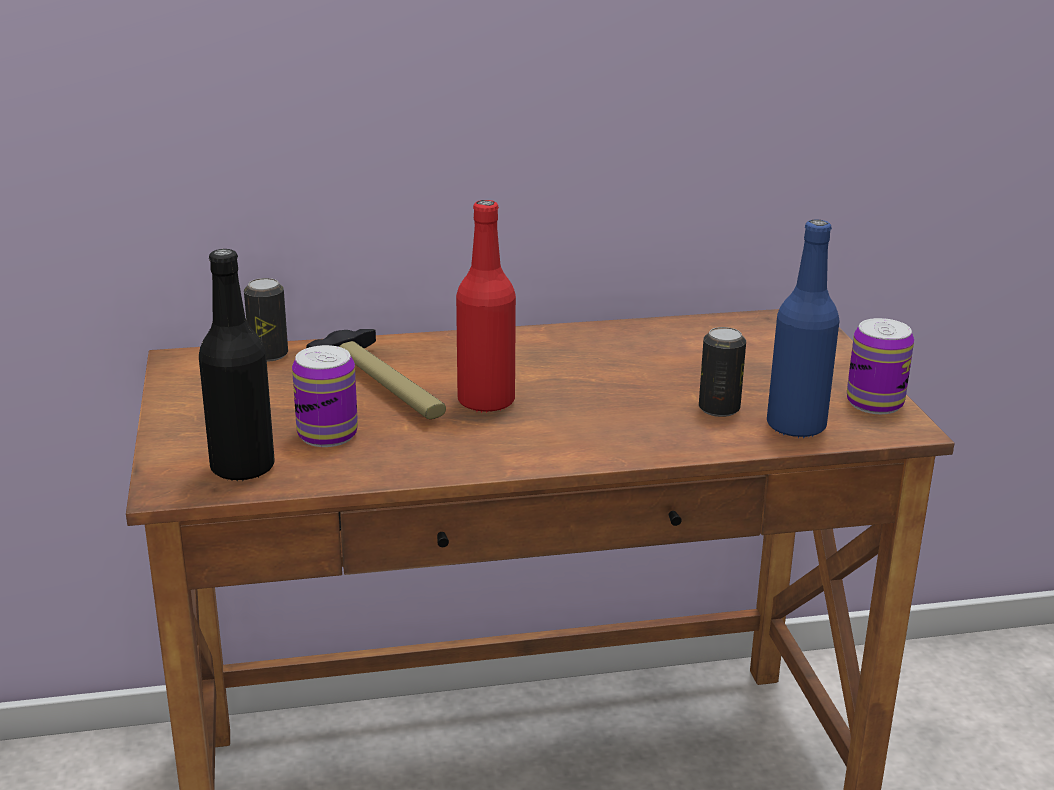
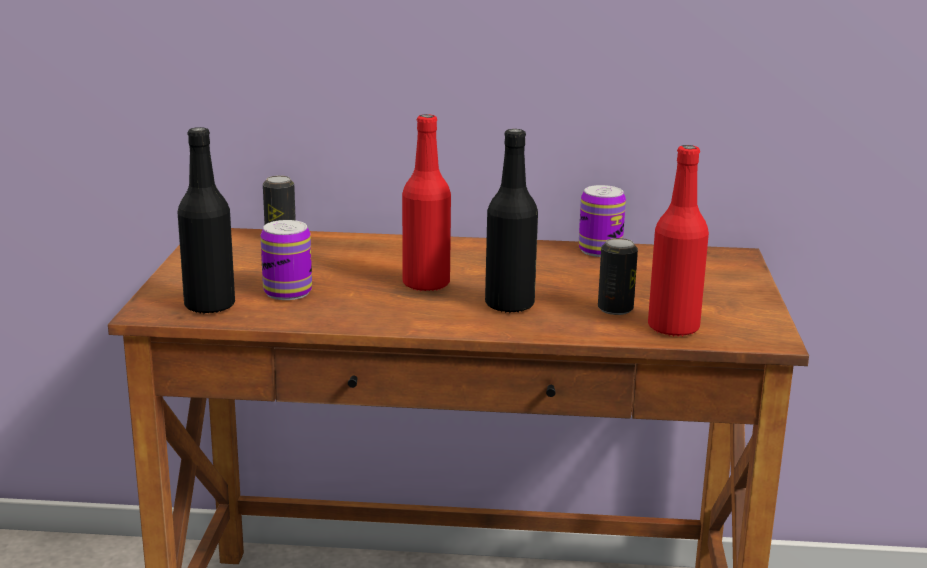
camera: 15 degrees right, 5 degrees down
(384, 386) = (353, 266): hammer -> none
(599, 419) = (509, 305): none -> black bottle
(796, 426) = (673, 328): blue bottle -> red bottle
(874, 403) = (756, 319): can -> can (600, 250)

